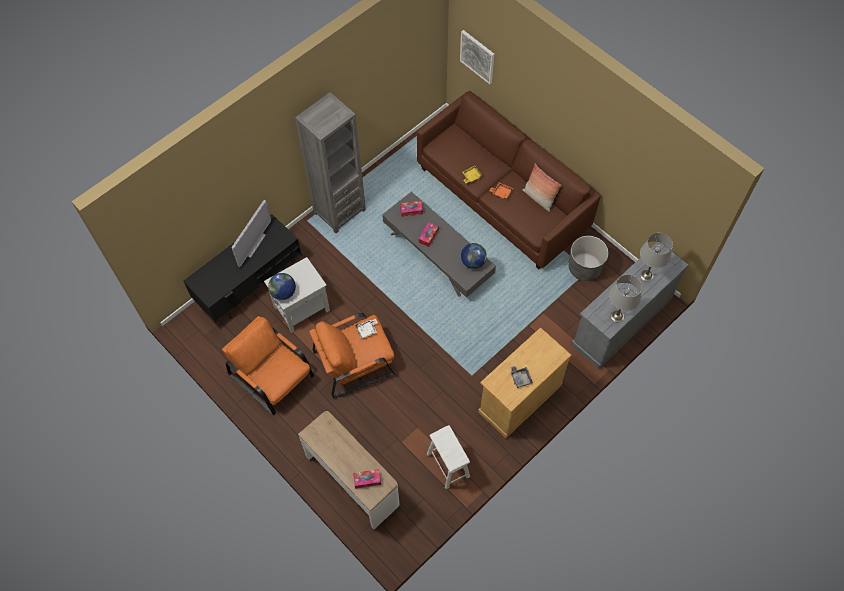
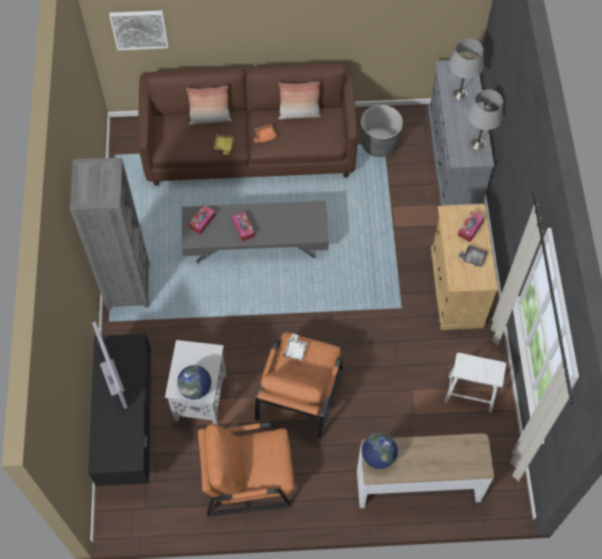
camera: 50 degrees left, 0 degrees up
(367, 480) = (462, 457): tissue box -> tissue box (470, 228)
(473, 262) = (304, 215): globe -> globe (378, 456)
(483, 153) = (210, 118): none -> pillow

